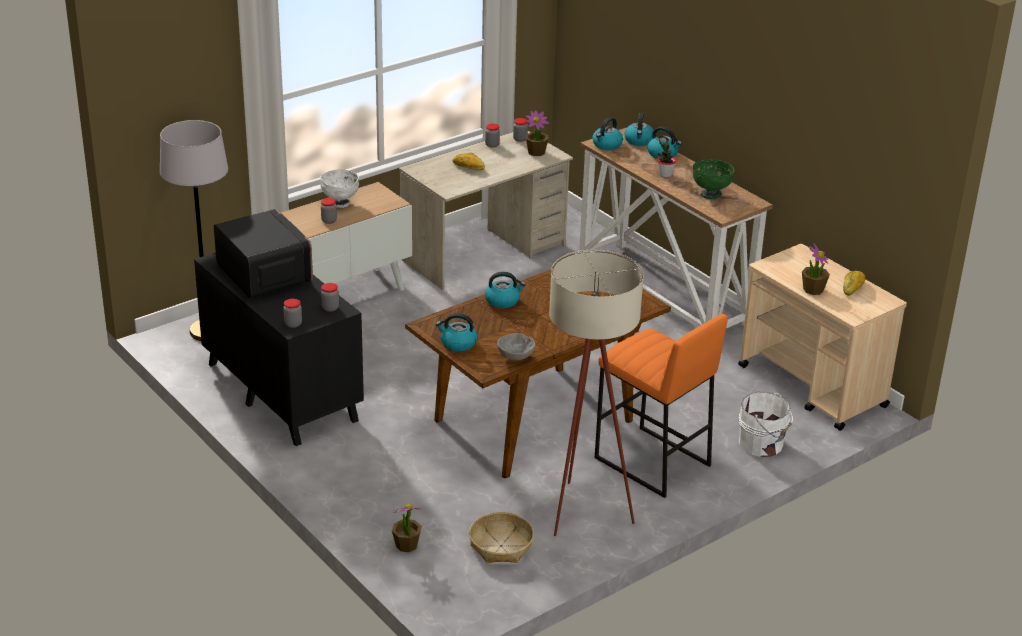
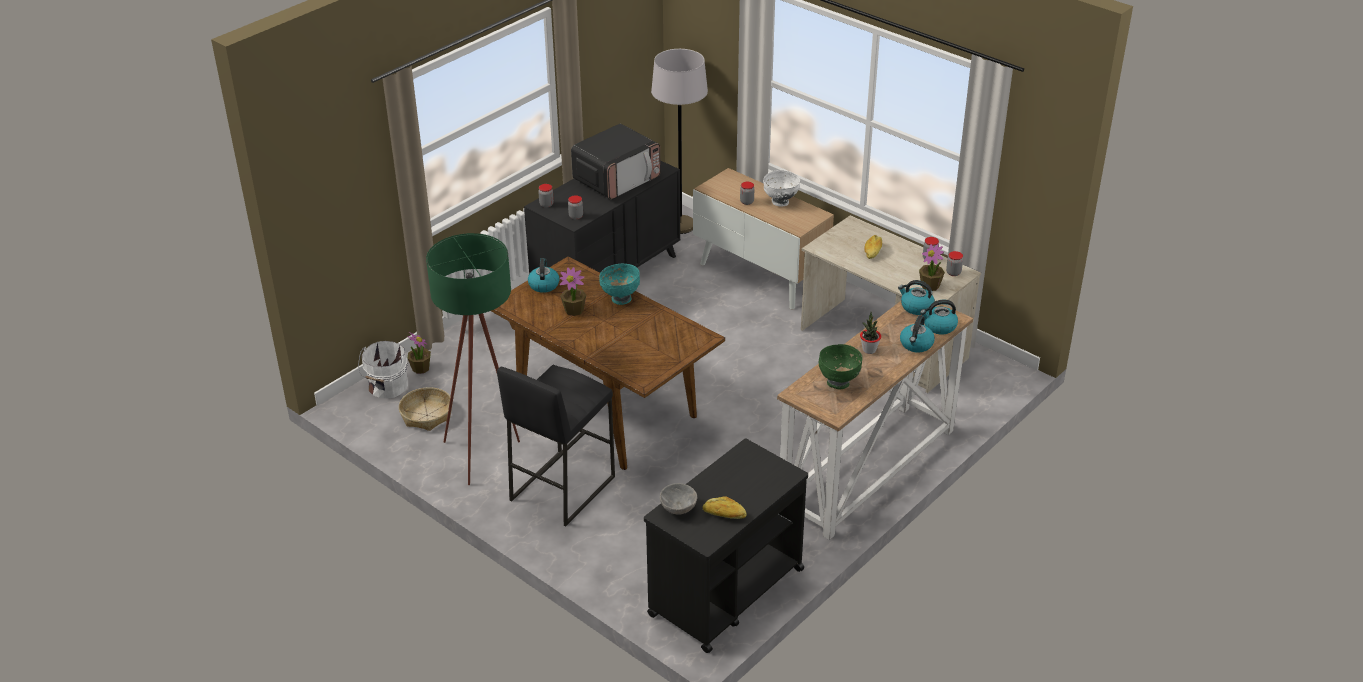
camera: 80 degrees right, 5 degrees up
(503, 301) = (620, 298): kettle -> turquoise bowl
(516, 357) = (531, 316): grey bowl -> grey bowl (679, 509)
(582, 507) = (486, 453): beige floor lamp -> green floor lamp
(651, 462) = (561, 488): orange stool -> black stool
(762, 444) = (609, 559): white bucket -> white bucket (387, 387)
(812, 387) = (725, 592): beige cart -> black cart
(813, 290) = (708, 485): potted plant -> potted plant (574, 310)

